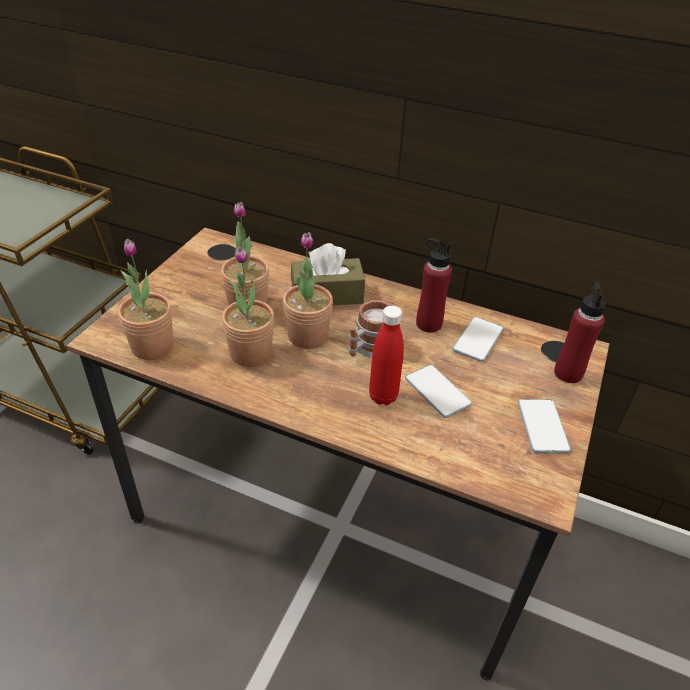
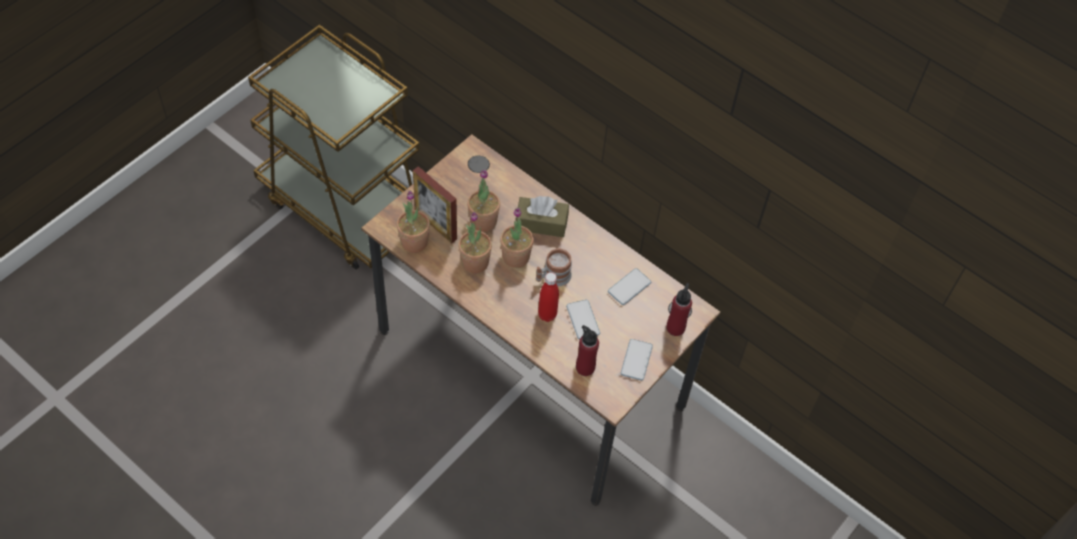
camera: 15 degrees right, 15 degrees up
(180, 322) = (436, 225): none -> picture frame
(428, 324) = (602, 266): red bottle -> red bottle (585, 367)

